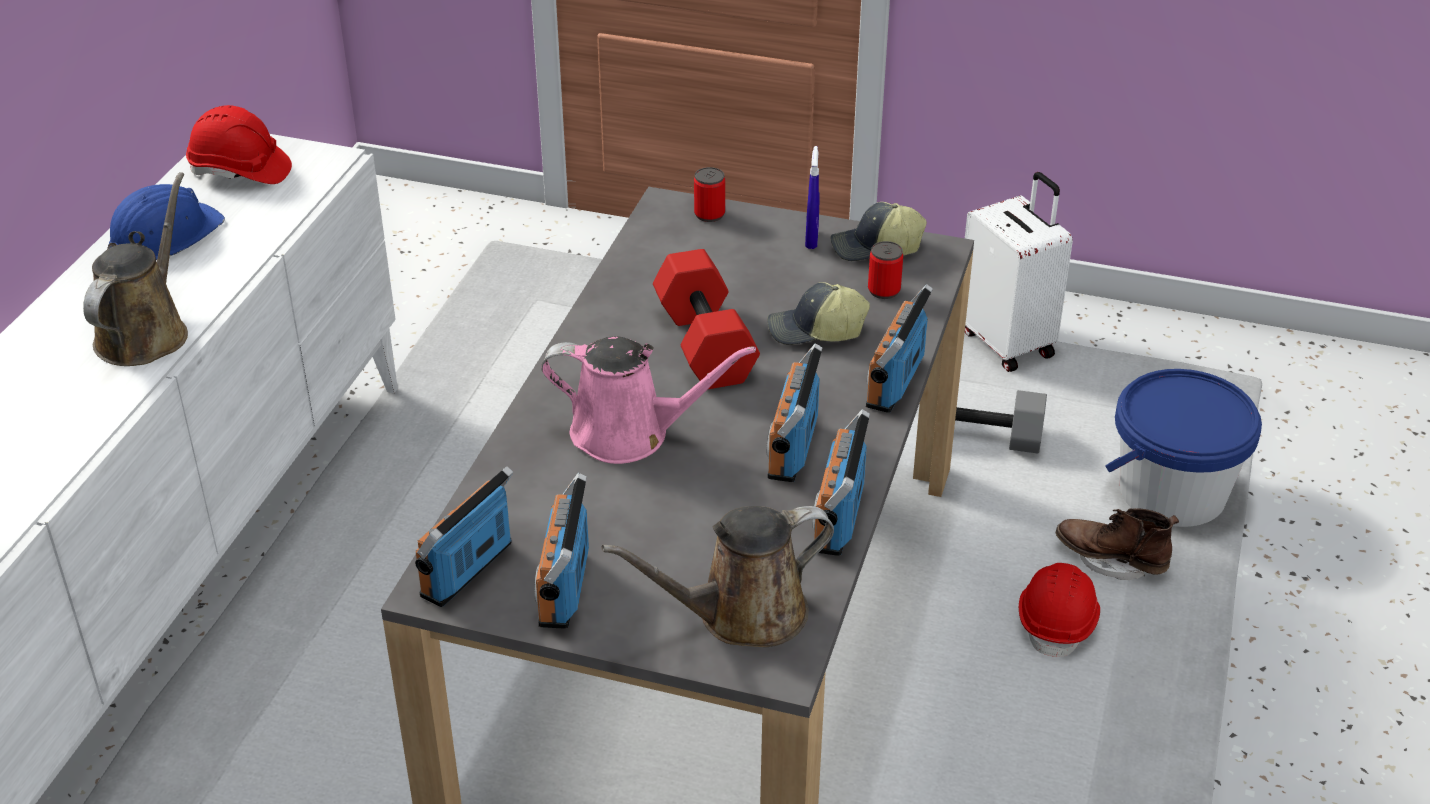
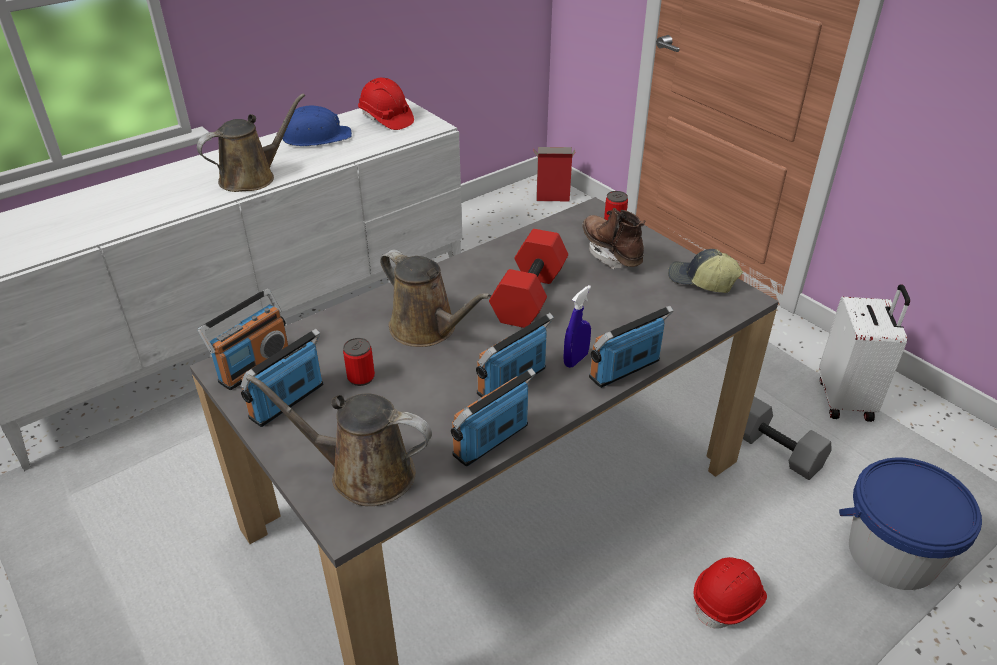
camera: 35 degrees right, 0 degrees up
(415, 214) = (552, 199): none -> cardboard box
(468, 570) = (254, 366): radio -> radio turned 150 degrees clockwise
(630, 433) = (427, 329): pink watering can -> brown watering can
(811, 240) = (663, 261): blue spray bottle -> blue spray bottle (576, 360)
(816, 331) = (607, 316): cap -> none
(884, 290) = (679, 309): can -> can (361, 377)
(1111, 561) = (804, 579): brown boot -> brown boot (611, 254)

